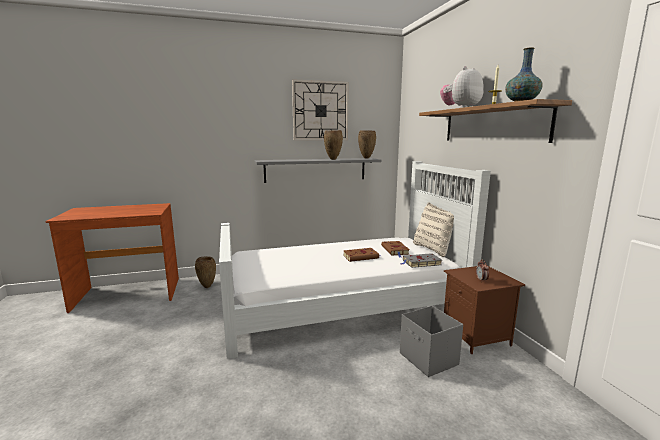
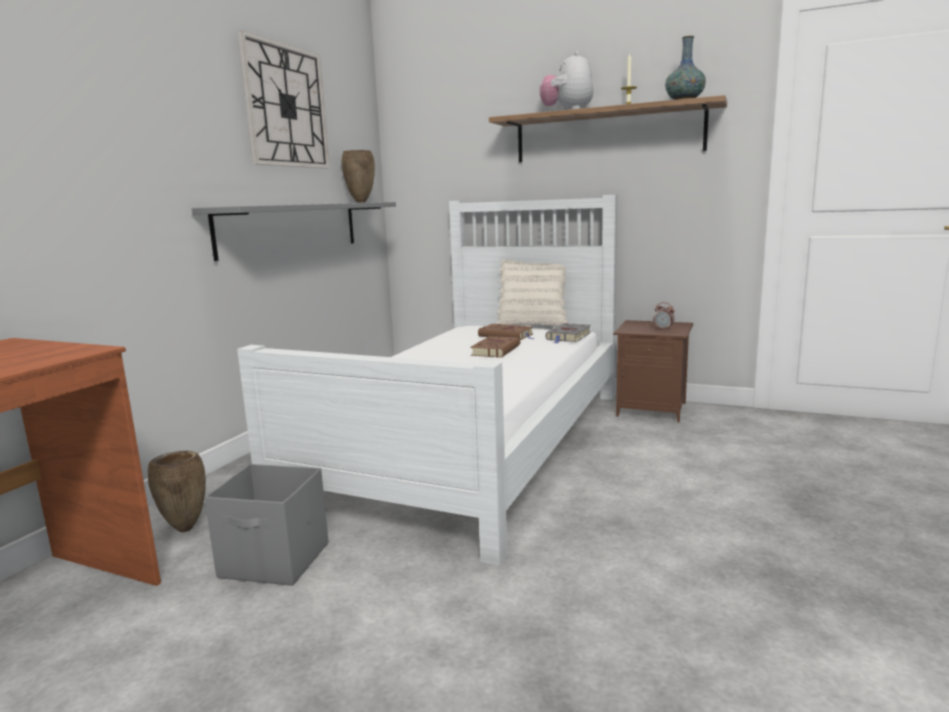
camera: 50 degrees left, 0 degrees up
(333, 159) = (332, 203): brown vase -> none
(428, 359) = (666, 442): grey storage box -> grey storage box (276, 561)

